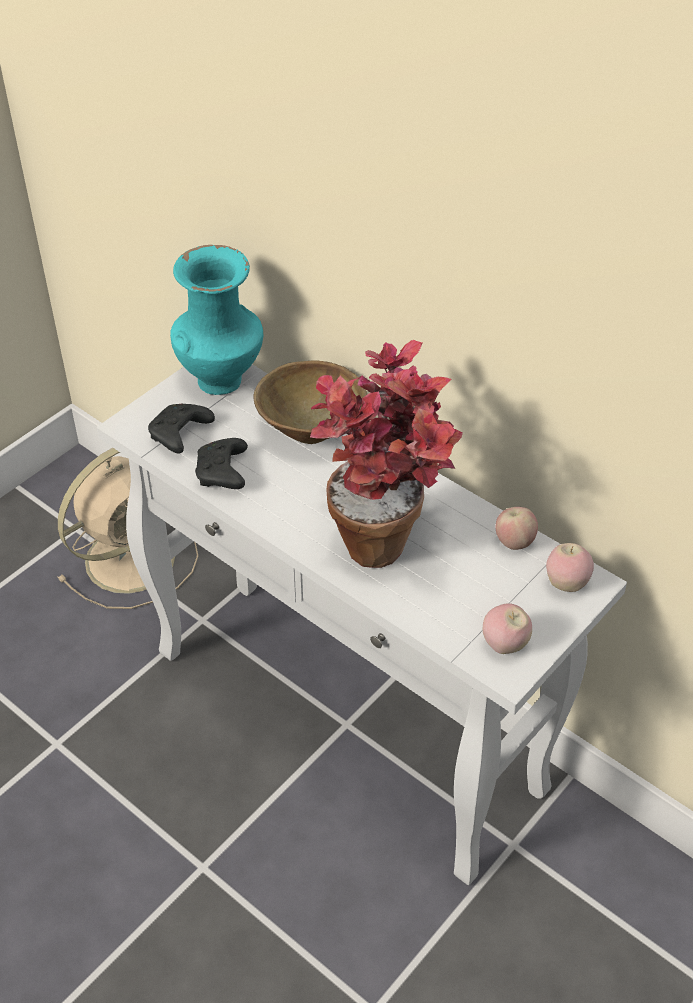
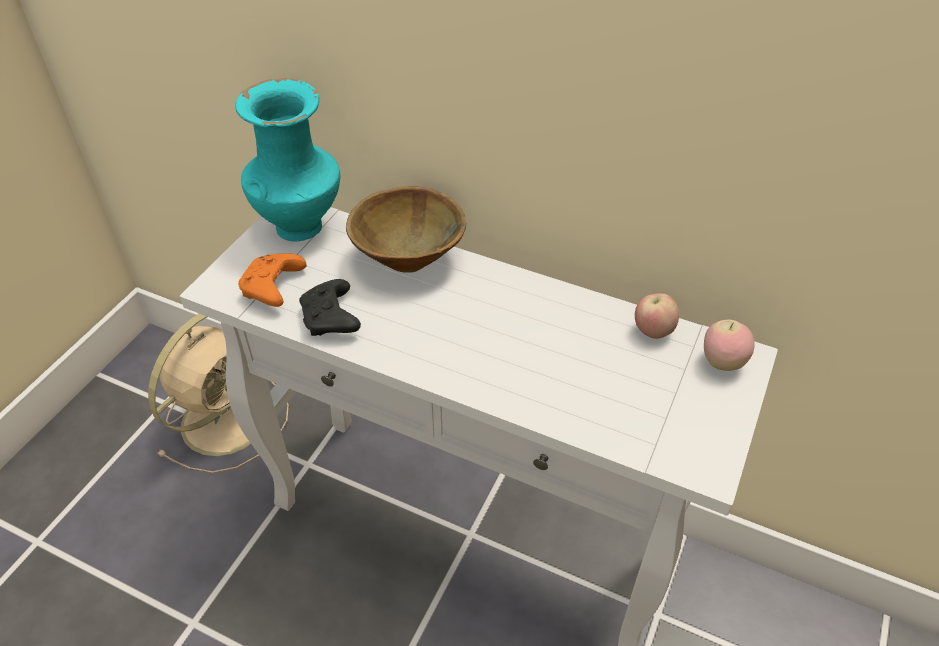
camera: 15 degrees left, 0 degrees up
(179, 435) = (273, 288): black game controller -> orange game controller
(384, 533) = (520, 348): potted plant -> none
(504, 645) = (691, 441): apple -> none

